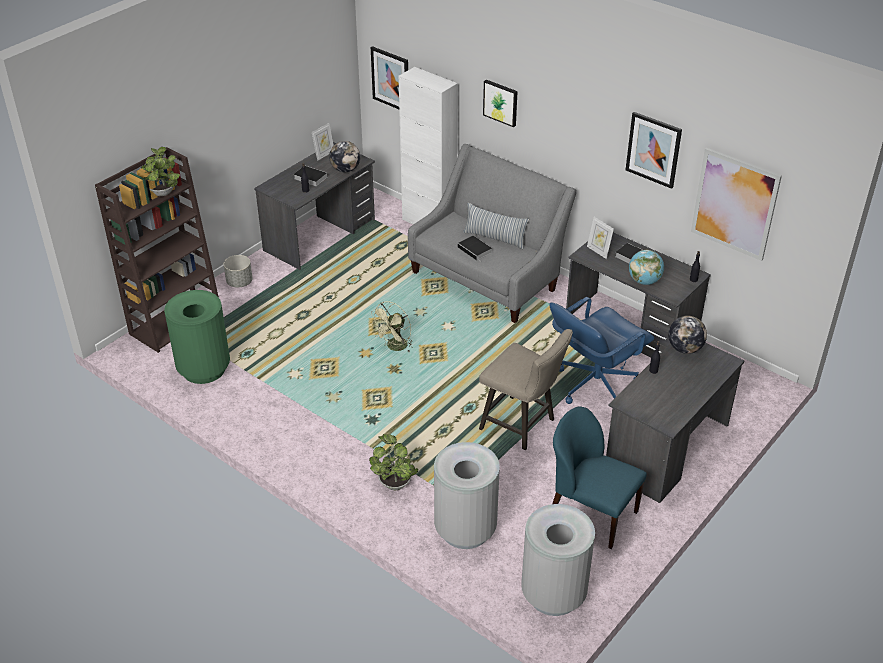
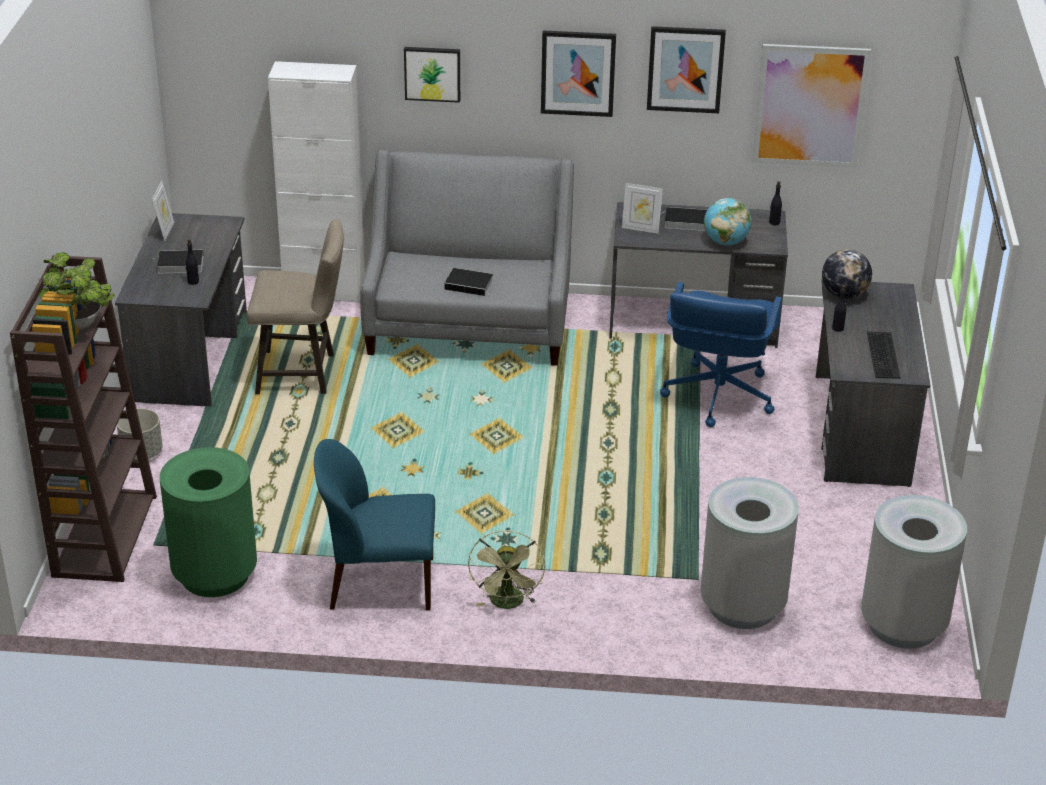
camera: 35 degrees left, 5 degrees down
(345, 170) = (218, 240): globe -> none
(390, 79) = (226, 93): picture -> picture (578, 73)
(394, 348) = (442, 449): green fan -> green fan (508, 604)
(394, 482) = (608, 594): potted plant -> none
(495, 238) = (478, 263): pillow -> none
(522, 426) = (686, 472): beige stool -> beige stool (302, 374)
(591, 514) = (855, 528): blue chair -> blue chair (379, 583)
(665, 403) = (885, 355): none -> keyboard

